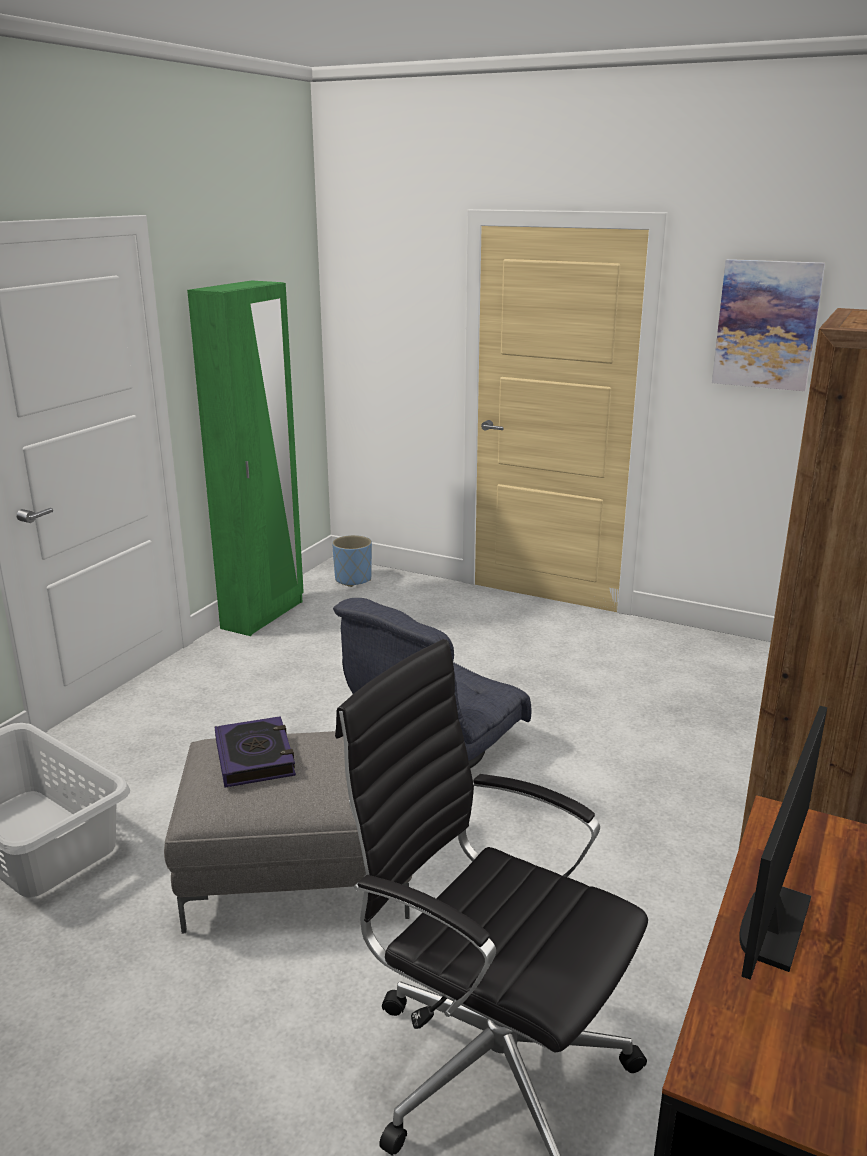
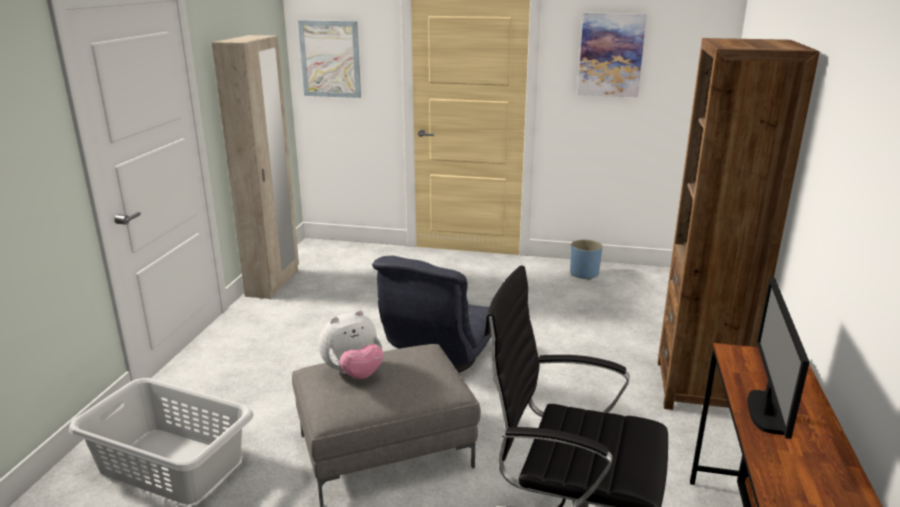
camera: 15 degrees left, 0 degrees up
(255, 758) = (353, 373): book -> plush toy
(263, 615) = (273, 283): green wardrobe -> beige wardrobe
(353, 579) = (328, 252): blue planter -> blue planter (584, 274)
(372, 315) = (330, 59): none -> picture

